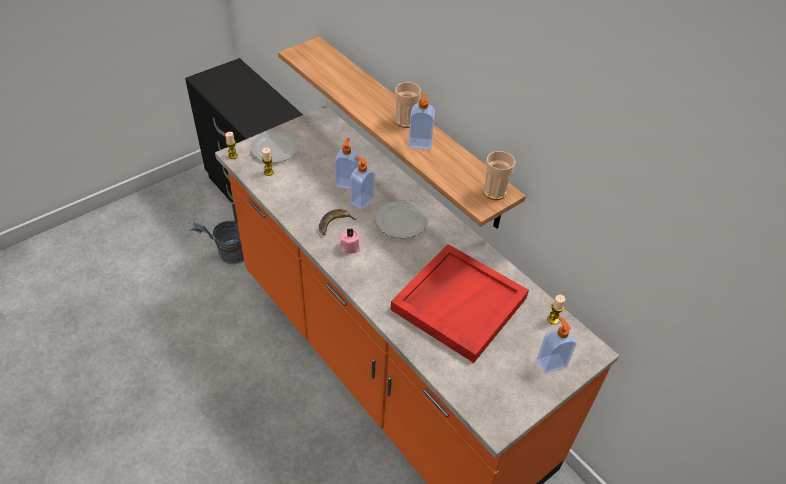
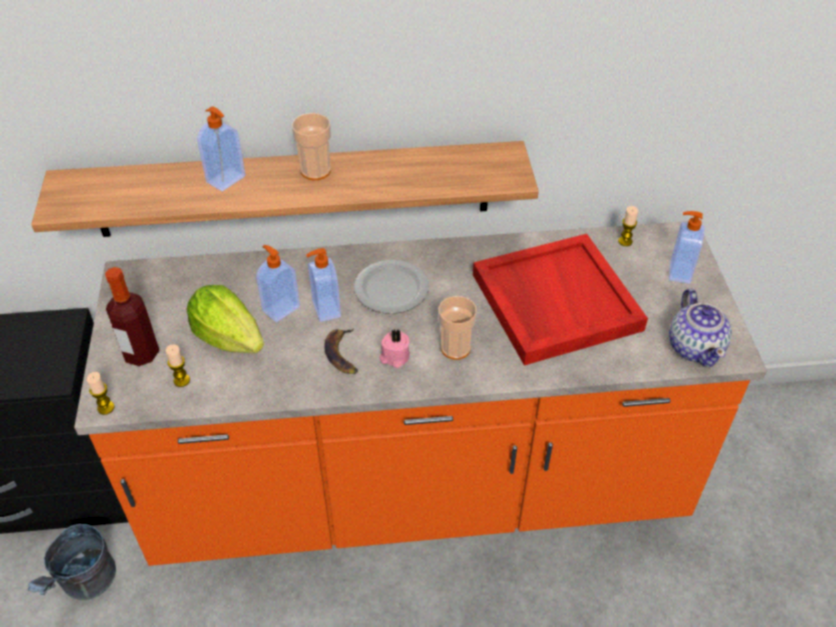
camera: 55 degrees left, 0 degrees up
(275, 149) = (141, 353): plate -> bottle
(310, 174) = (229, 338): none -> lettuce
(420, 144) = (369, 178): soap dispenser -> soap dispenser (227, 180)
(483, 399) = (695, 347): none -> teapot
(494, 192) = (501, 160): cup -> cup (455, 348)

